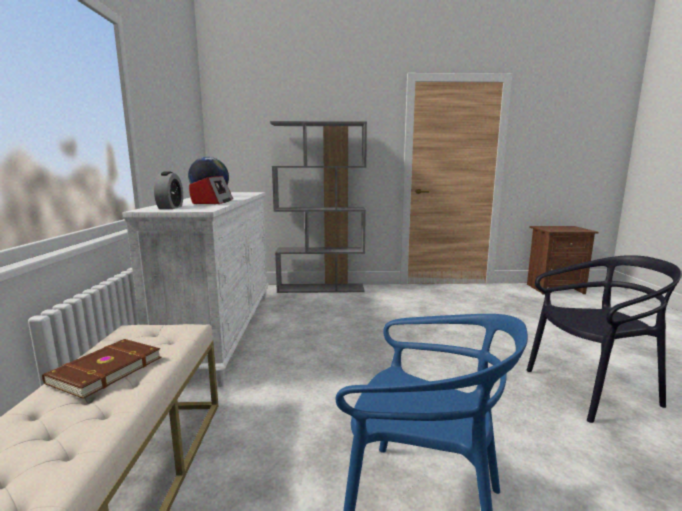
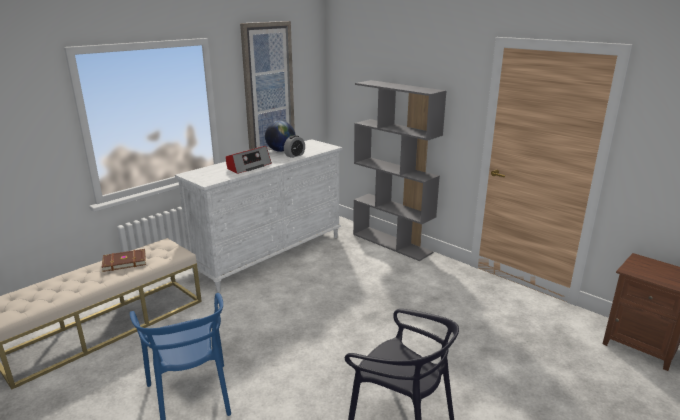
camera: 45 degrees right, 10 degrees up
(170, 207) = (204, 173): alarm clock -> alarm clock (294, 155)
(172, 125) = (268, 91): none -> picture

